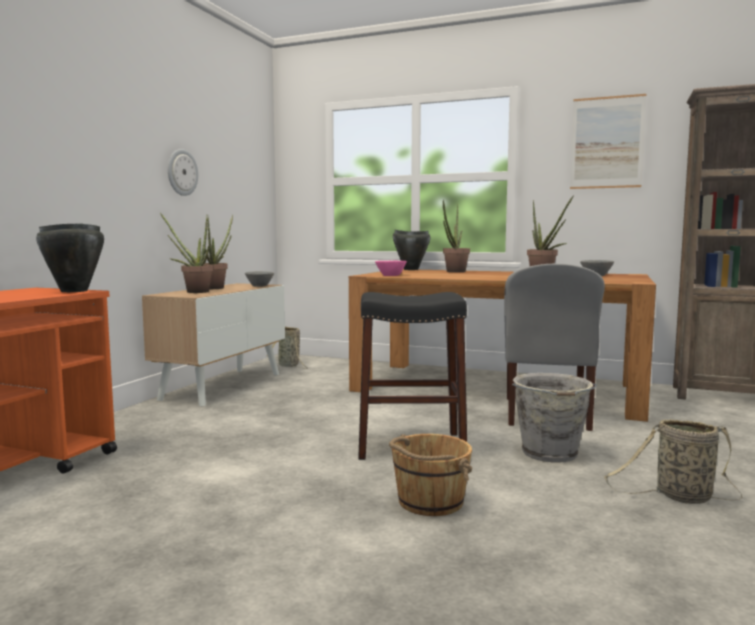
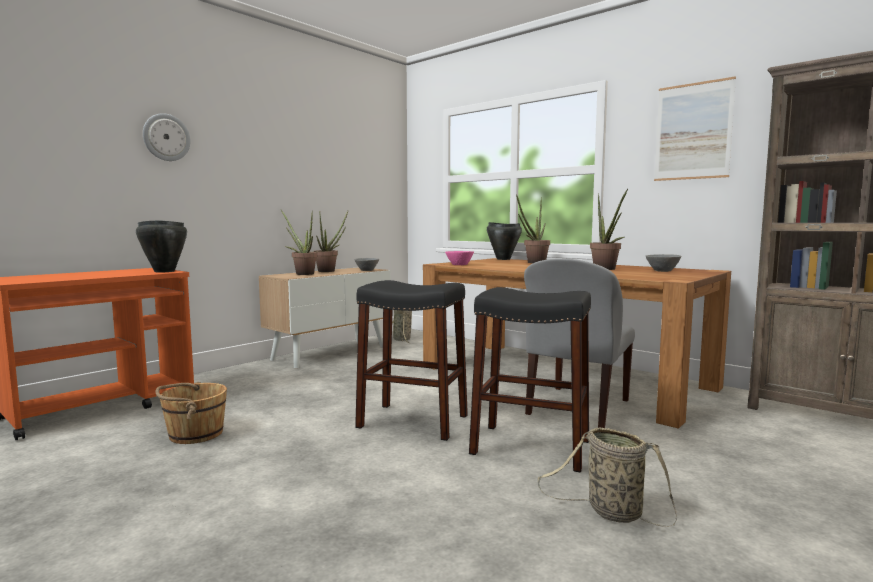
camera: 20 degrees right, 0 degrees up
(182, 172) = (303, 176): wall clock -> wall clock (166, 137)
(429, 502) = (365, 474): brown bucket -> brown bucket (195, 434)
(550, 454) = (531, 447): grey bucket -> black stool

